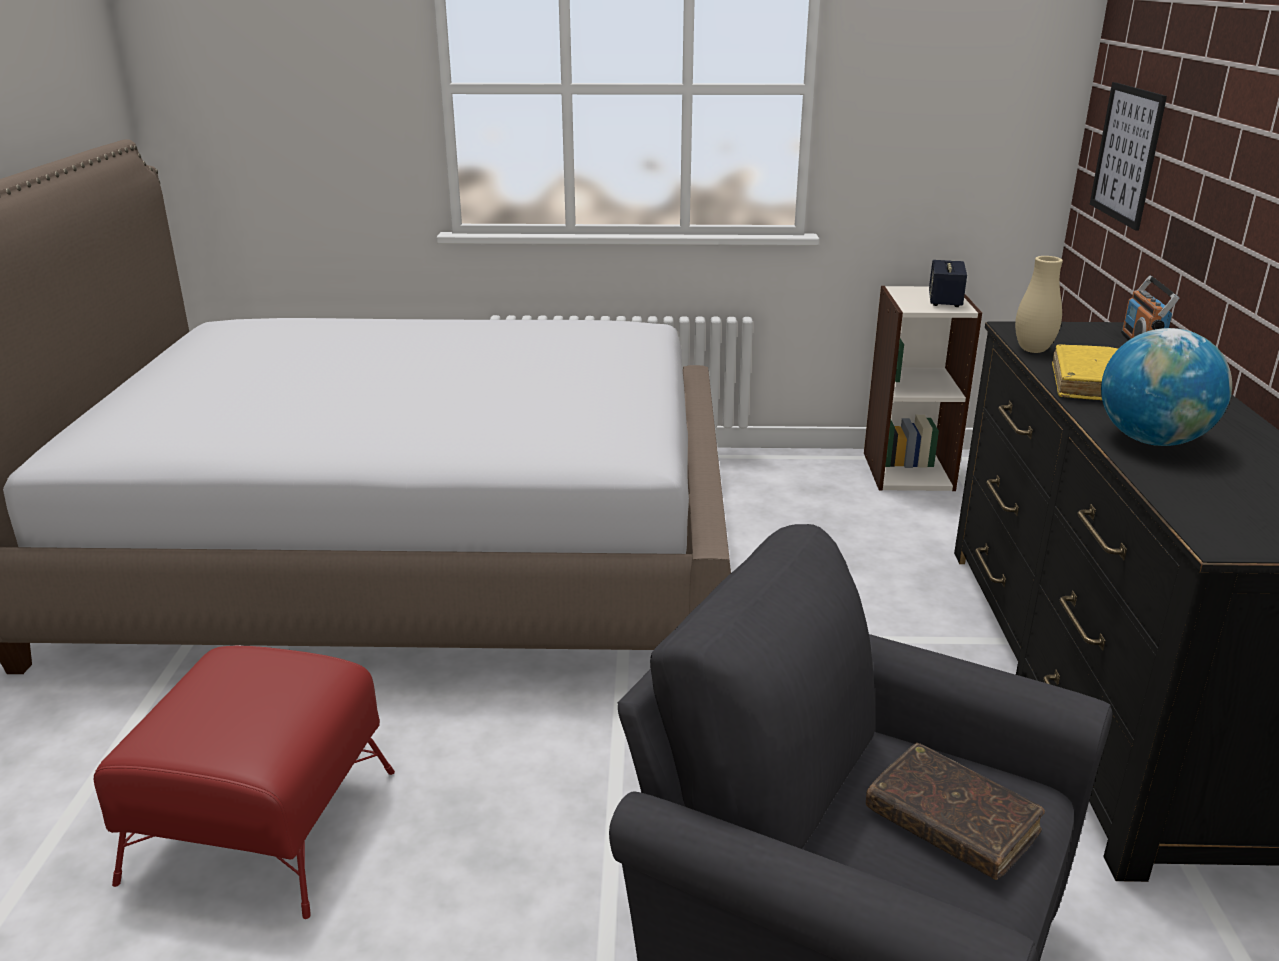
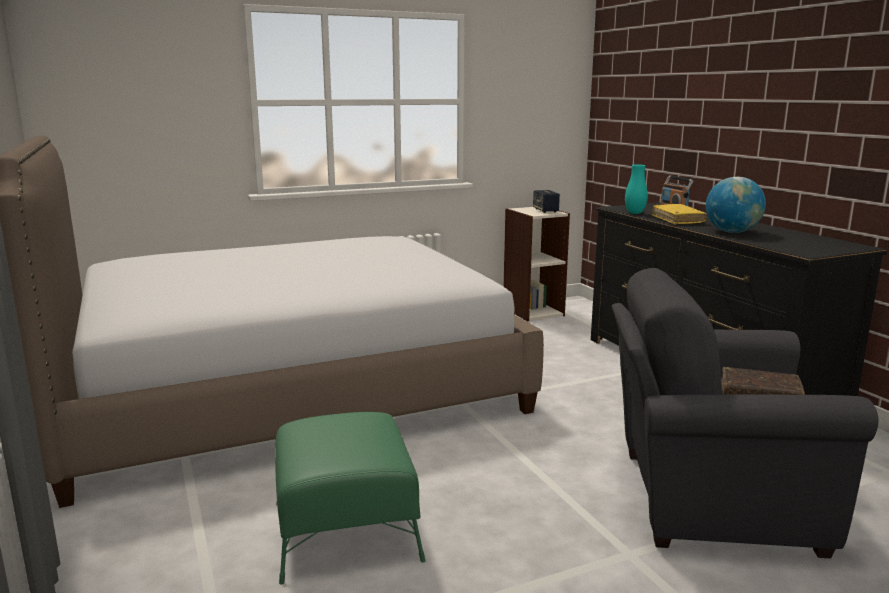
camera: 25 degrees left, 10 degrees down
(264, 823) = (346, 530): red ottoman -> green ottoman
(1033, 350) = (635, 213): beige vase -> turquoise vase
(1126, 154) = (627, 126): picture -> none

